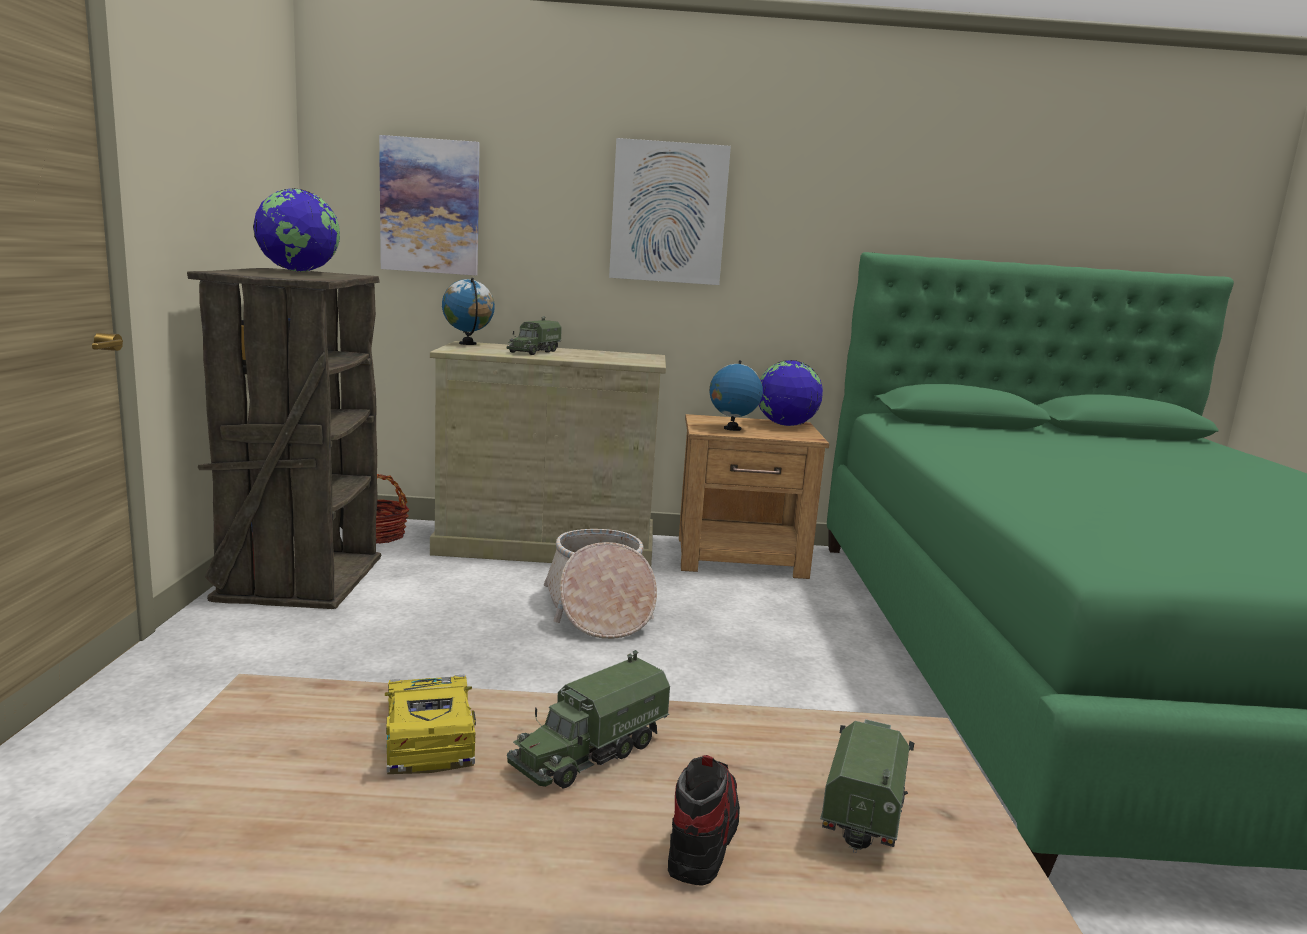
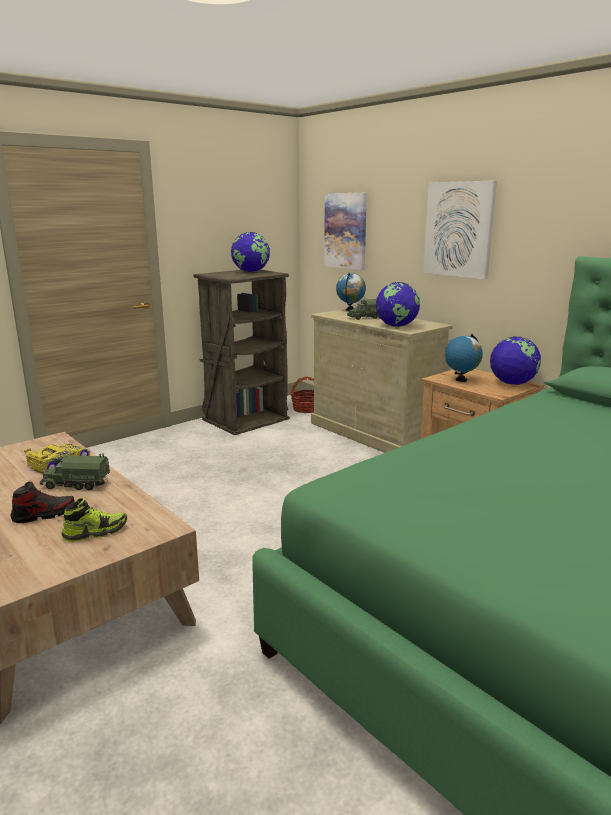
camera: 50 degrees right, 5 degrees up
(598, 609) = (334, 469): basket -> none
(614, 359) = (396, 326): none -> globe
(865, 804) = (95, 532): toy truck -> shoe

